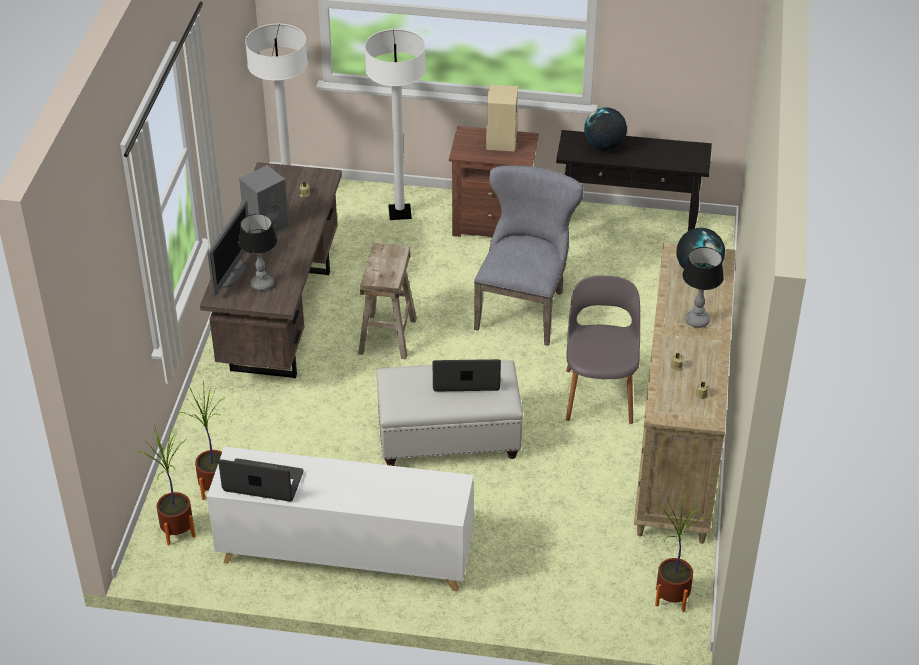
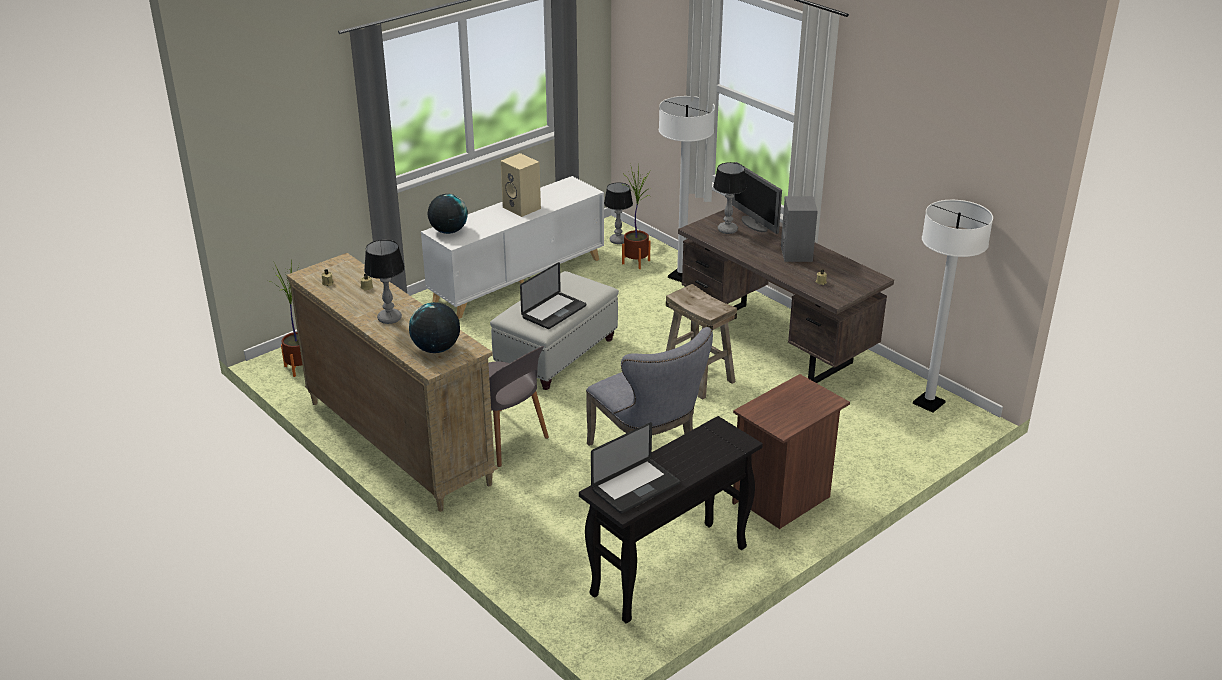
camera: 130 degrees right, 10 degrees down
(177, 531) = (617, 240): potted plant -> table lamp
(263, 482) = (555, 192): laptop -> laptop (635, 487)
(400, 213) = (858, 455): white floor lamp -> white floor lamp (681, 276)
(500, 140) = (796, 413): beige speaker -> beige speaker (523, 208)
(604, 146) = (703, 453): globe -> globe (448, 231)

